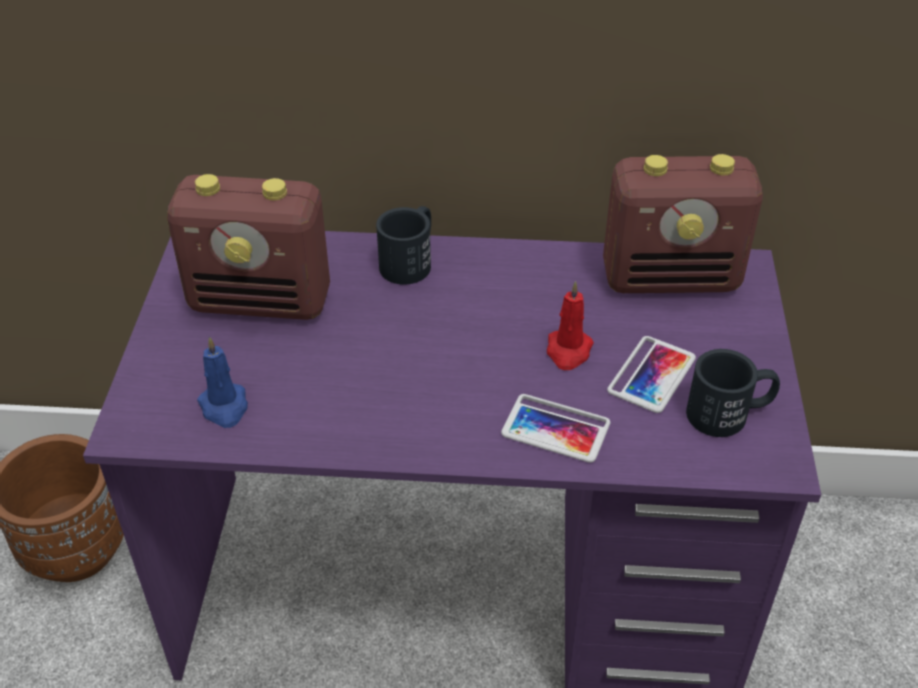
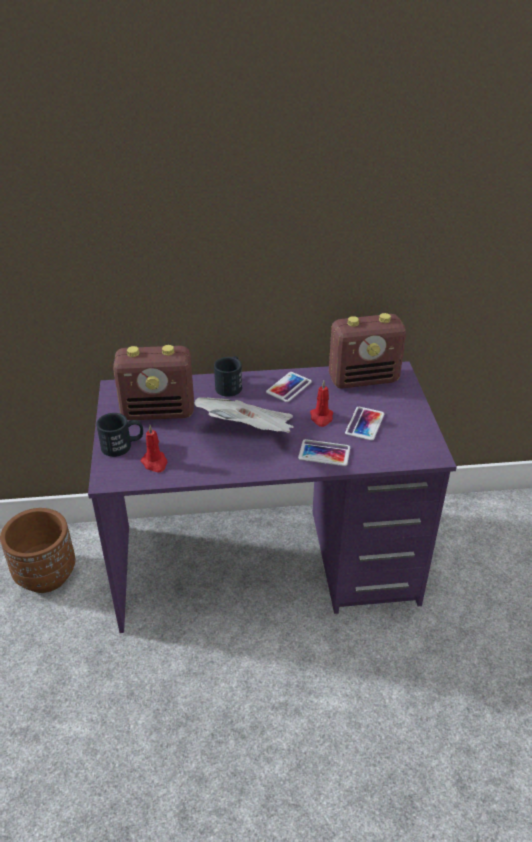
camera: 10 degrees left, 5 degrees down
(224, 407) = (155, 463): blue candle -> red candle
(420, 370) = (250, 434): none -> newspaper
(520, 278) = (289, 387): none -> phone
(729, 413) = (406, 436): black mug -> black mug (123, 445)

